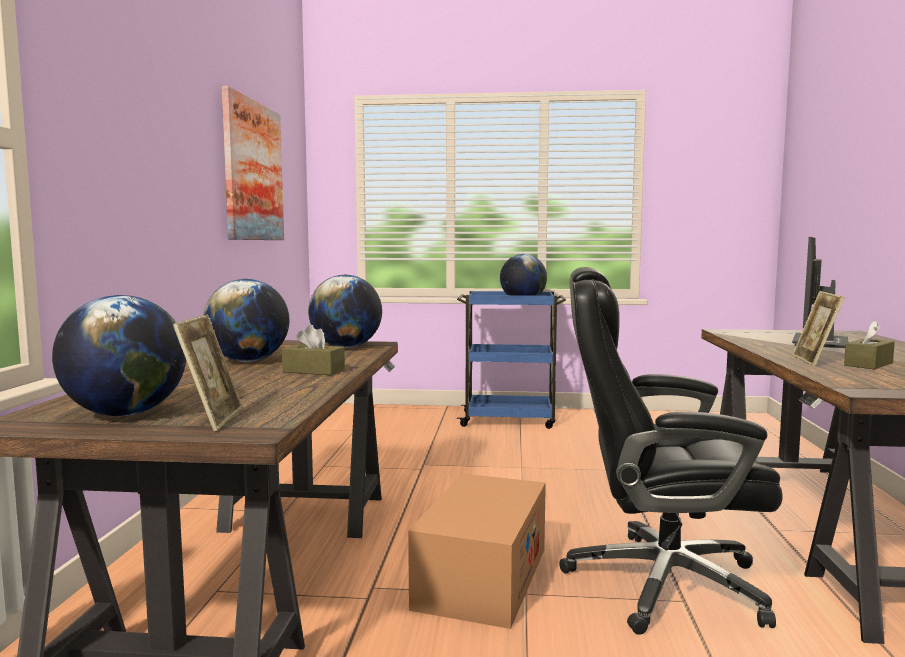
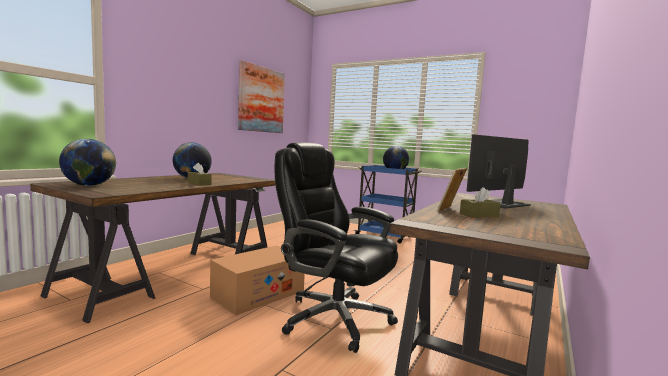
camera: 25 degrees right, 0 degrees up
(212, 419) = (104, 190): picture frame -> none
(346, 347) = (247, 179): globe -> none

